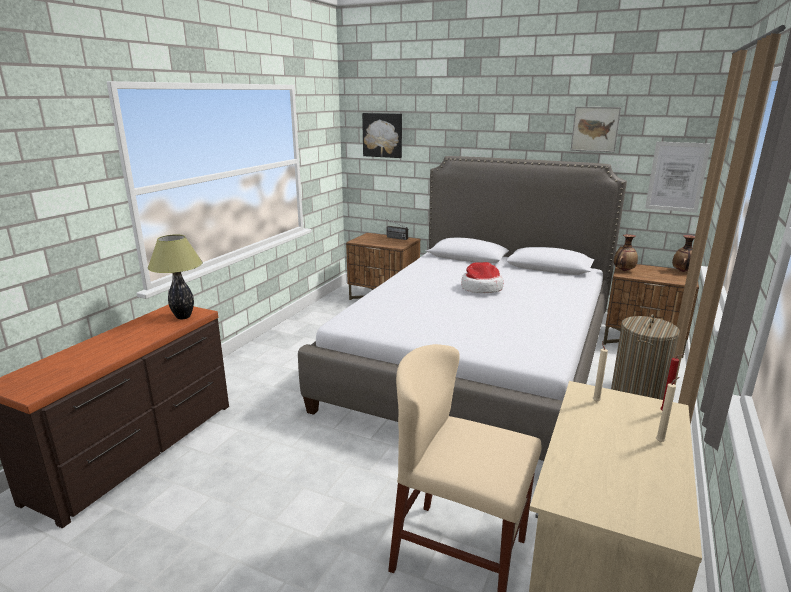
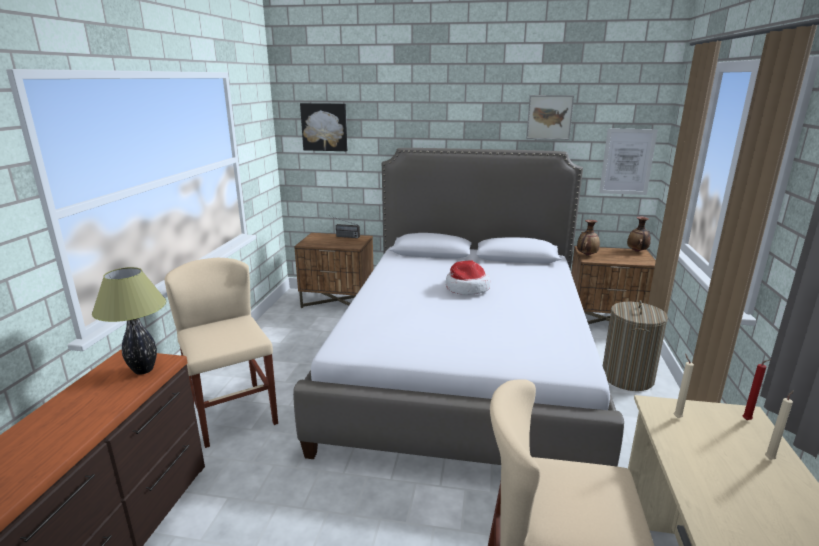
camera: 15 degrees left, 0 degrees up
(263, 373) = (232, 413): none -> beige chair

